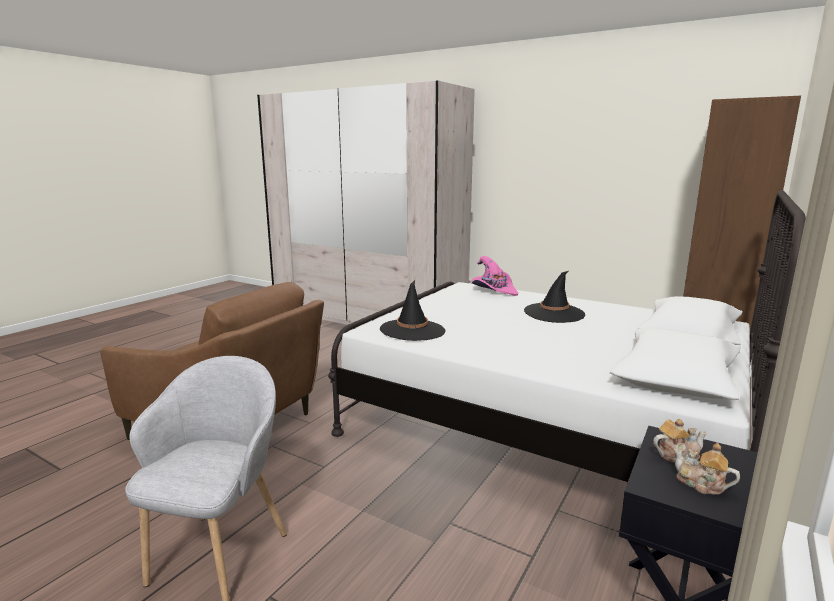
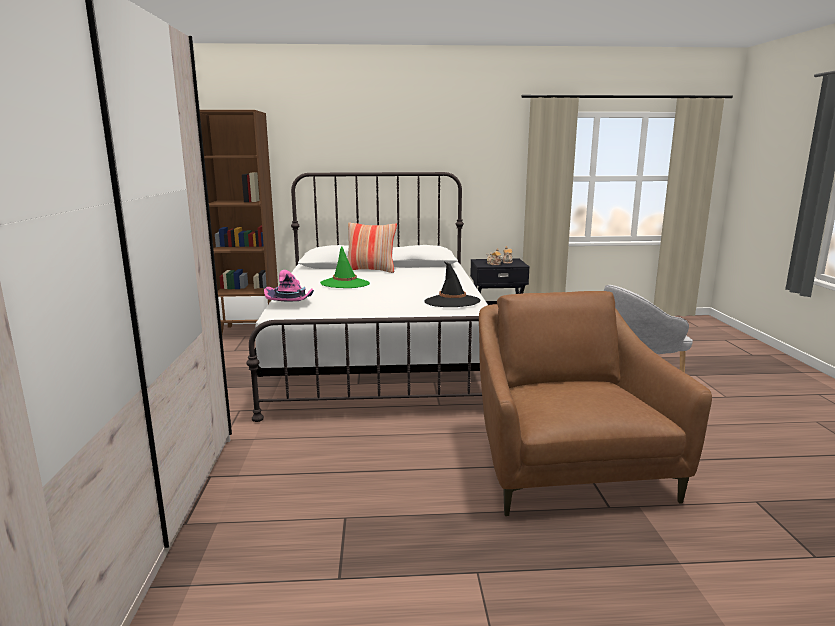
camera: 125 degrees left, 0 degrees up
(554, 313) = (345, 284): black hat -> green hat
(632, 336) = (371, 270): none -> pillow

